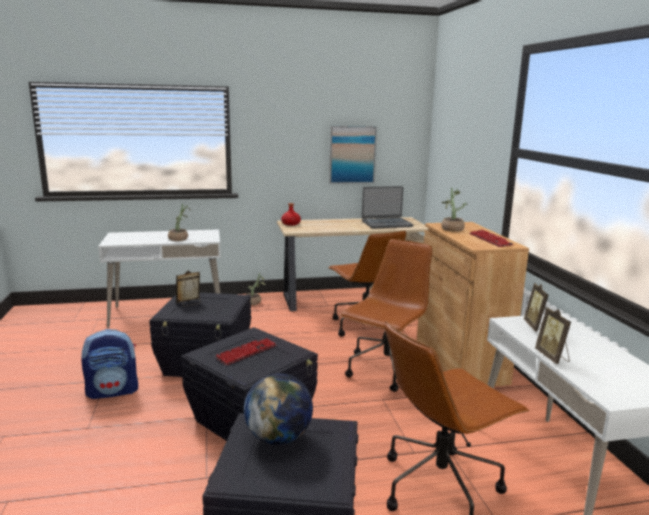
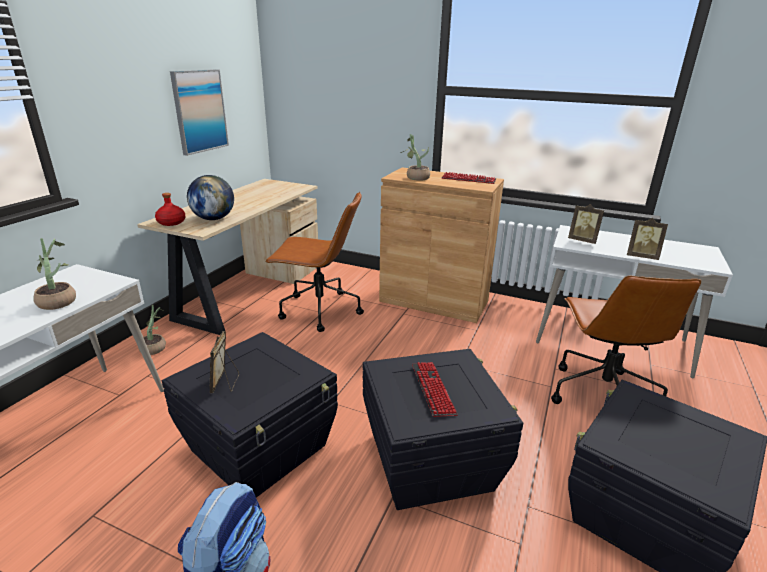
camera: 55 degrees left, 10 degrees up
(278, 438) = (645, 435): globe -> globe (213, 219)
(386, 224) = (267, 192): laptop -> none
(386, 370) = (413, 339): brown office chair -> none

